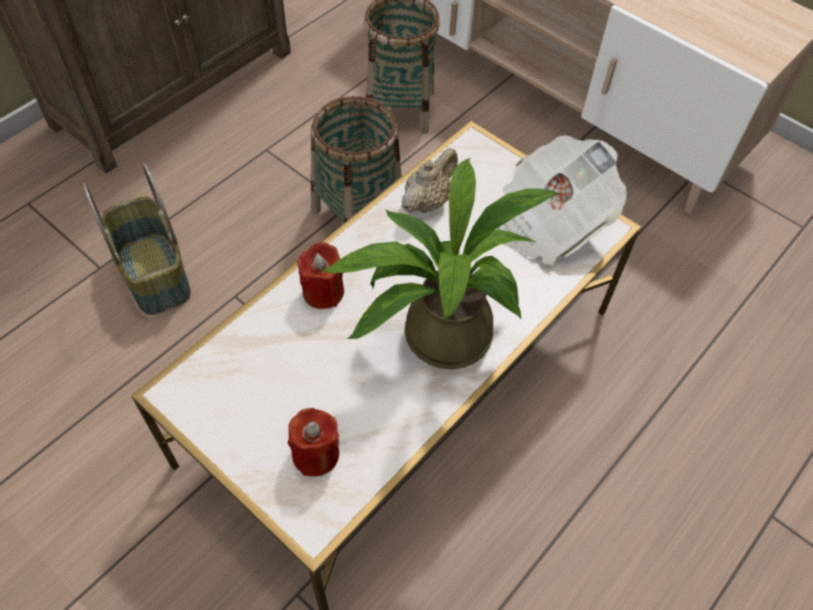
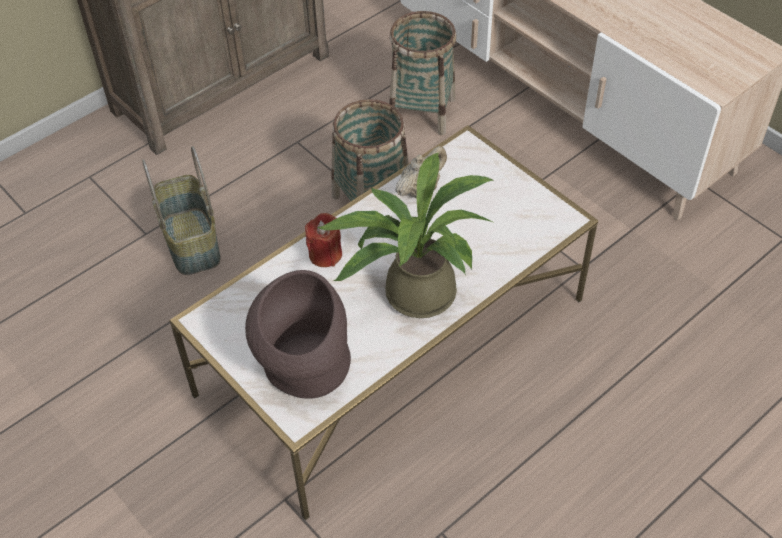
camera: 10 degrees right, 5 degrees down
(316, 454) = (305, 372): red candle -> brown vase
(548, 221) = (519, 211): newspaper -> none

